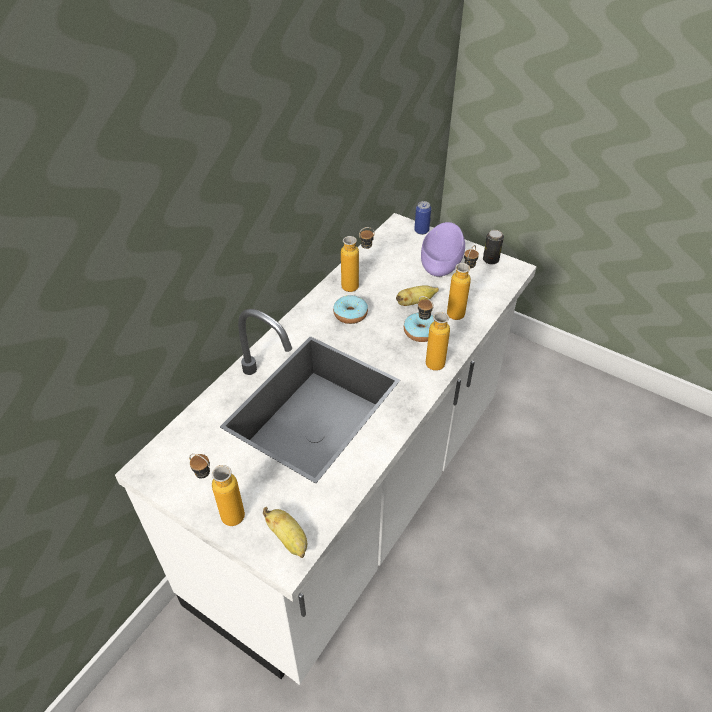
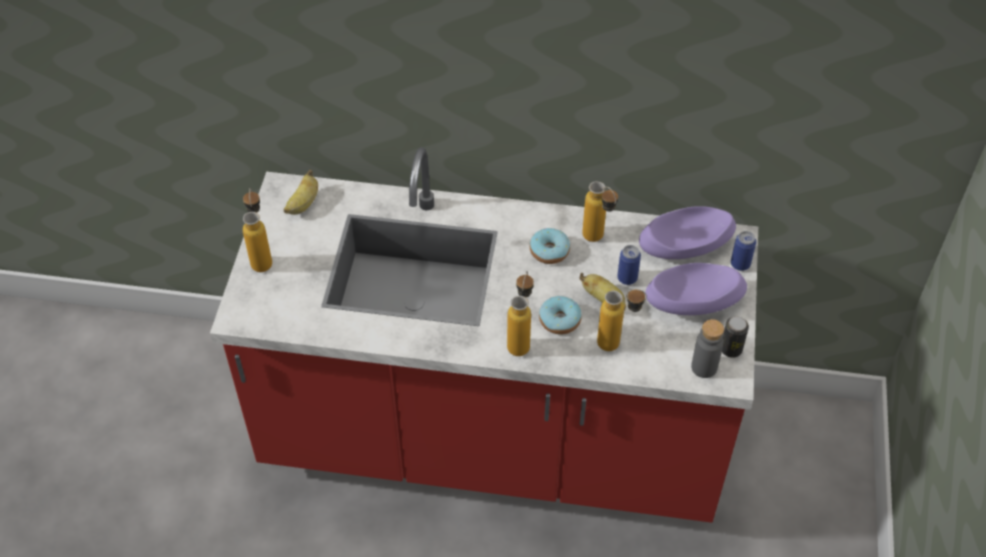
camera: 65 degrees right, 5 degrees up
(289, 539) = (257, 311): banana -> banana (303, 204)
(356, 500) = (493, 439): white counter -> red counter
(389, 247) = (685, 245): none -> purple bowl
(401, 284) = (627, 278): none -> can
(500, 277) = (704, 367): none -> grey bottle

